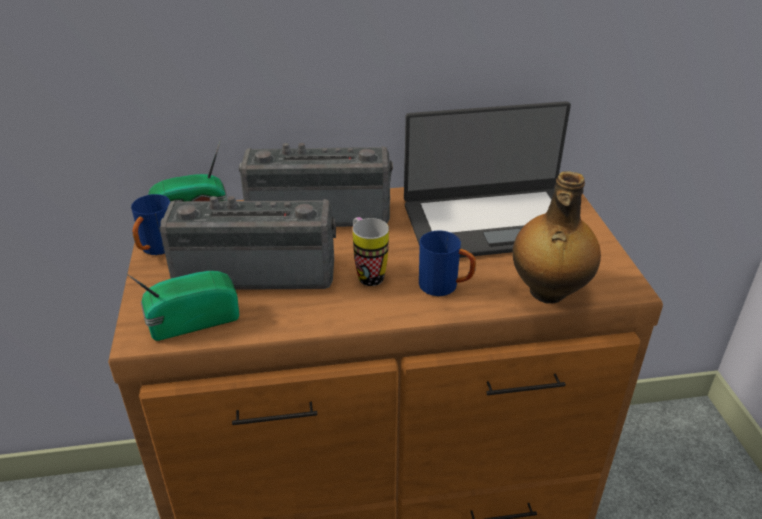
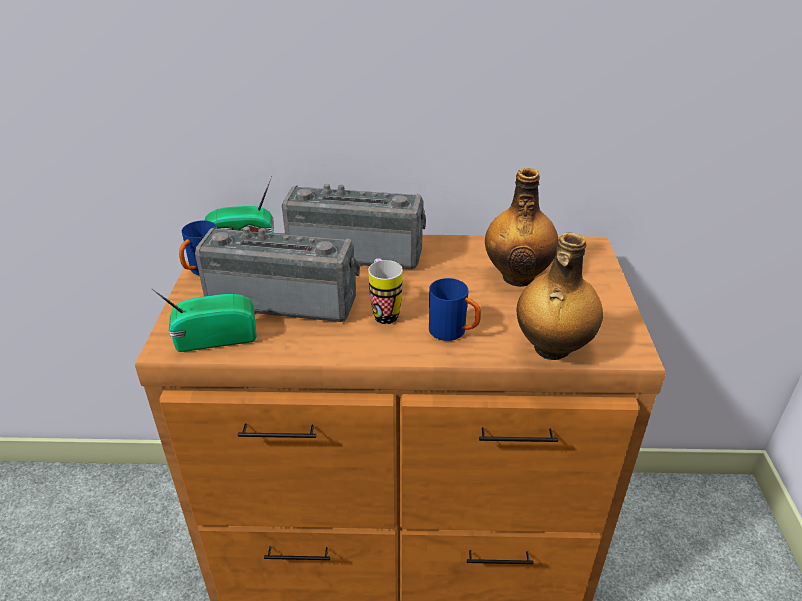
camera: 10 degrees right, 0 degrees up
(493, 222) = (517, 276): laptop -> bottle

